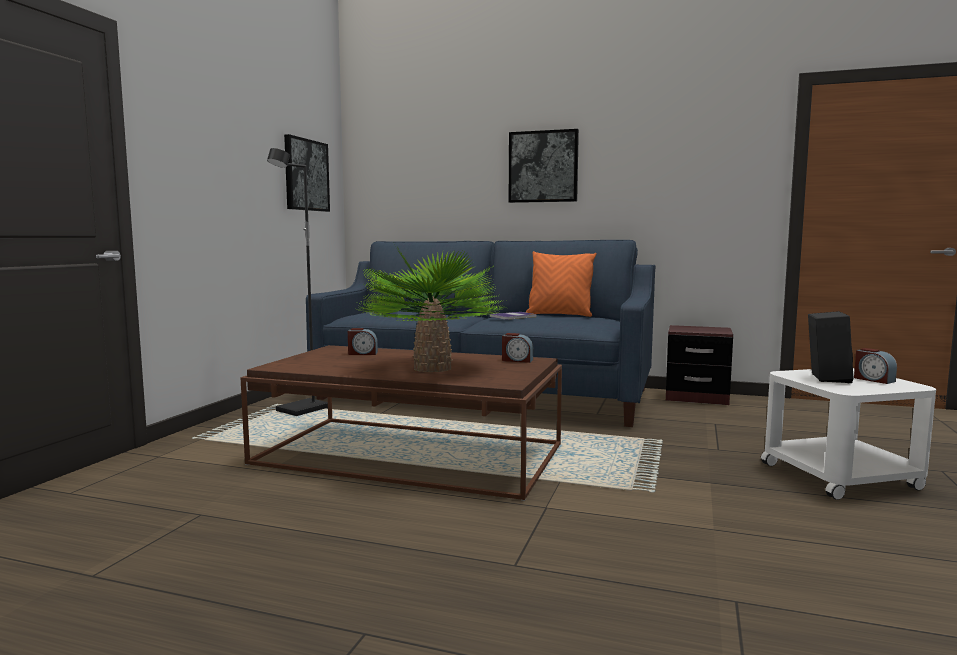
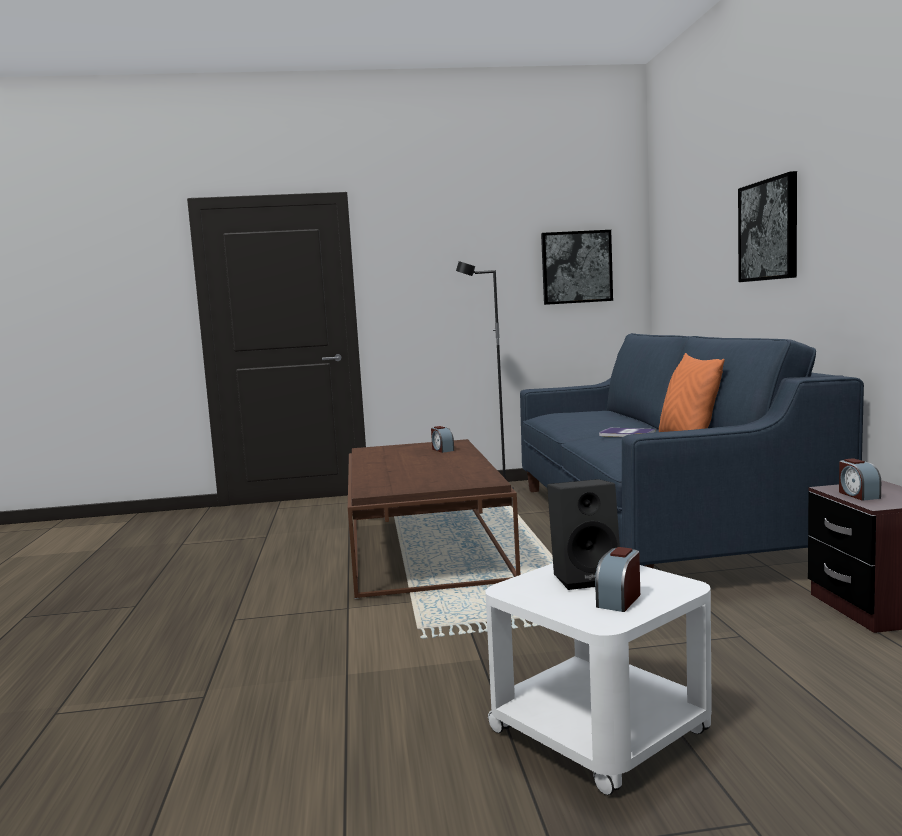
camera: 65 degrees right, 0 degrees up
(432, 368) = (406, 470): potted plant -> none
(517, 360) = (476, 478): alarm clock -> alarm clock (858, 495)

